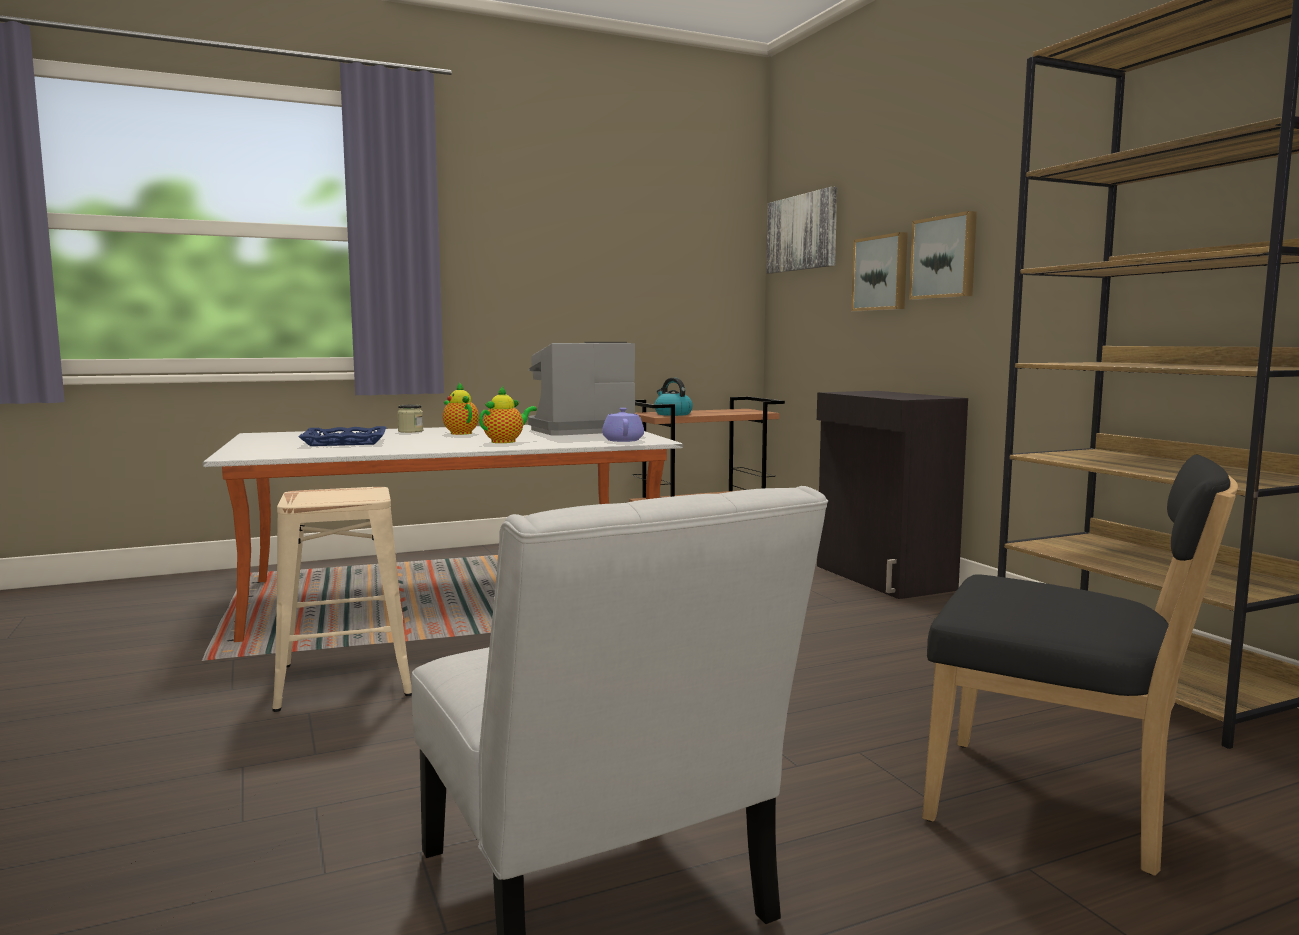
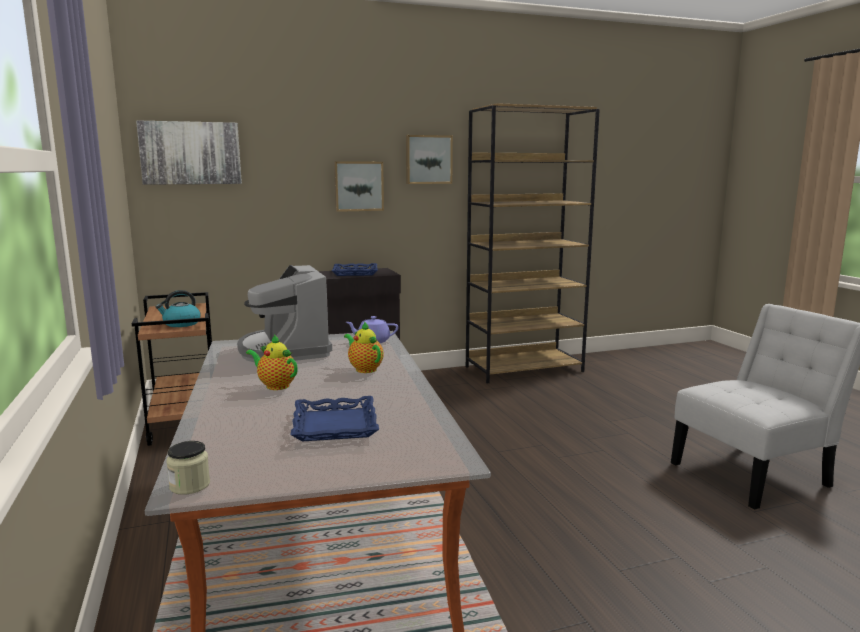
camera: 85 degrees left, 5 degrees up
(345, 680) = (556, 563): beige stool -> none
(410, 431) = (235, 406): jar -> jar (190, 485)
(460, 433) = (275, 385): teapot -> teapot turned 60 degrees clockwise
(882, 273) = (298, 192): picture -> picture (428, 159)
(891, 394) = (355, 273): none -> blue tray
(1059, 806) = (640, 399): black chair -> none

